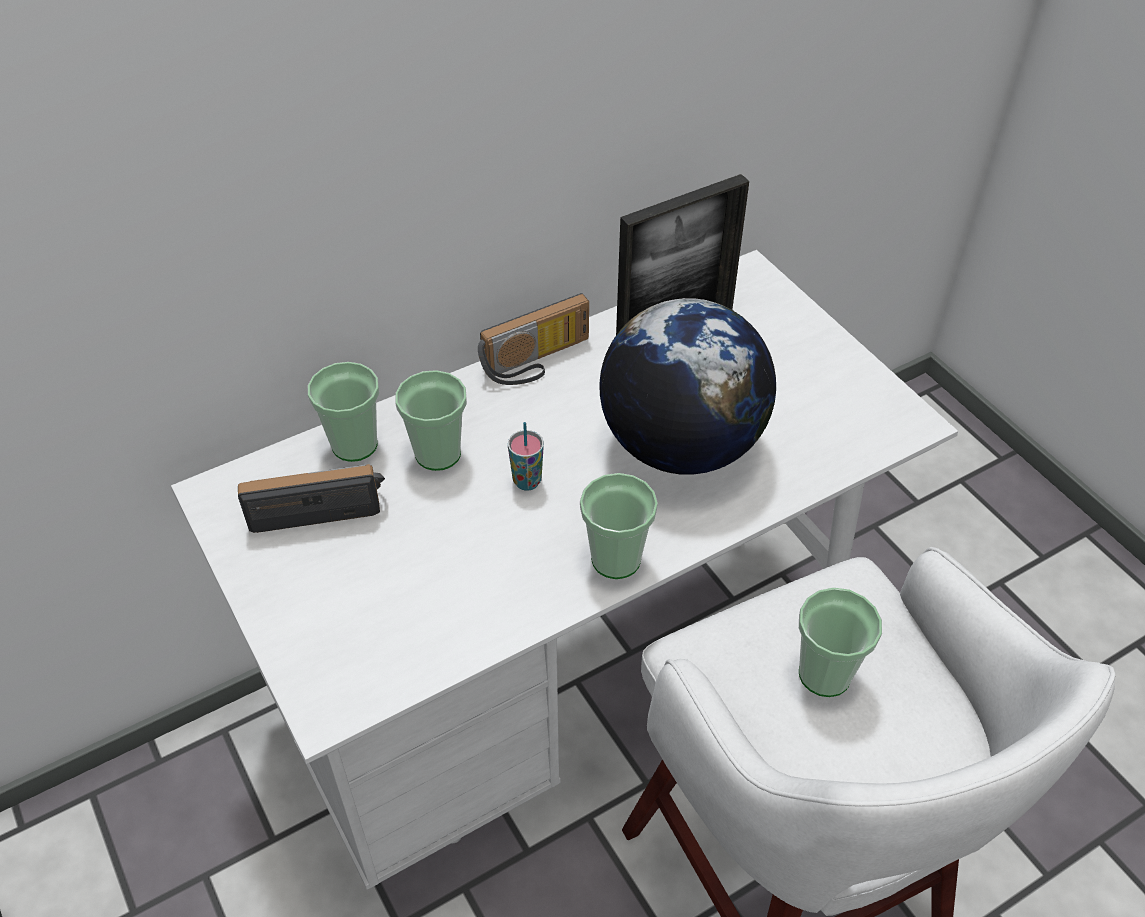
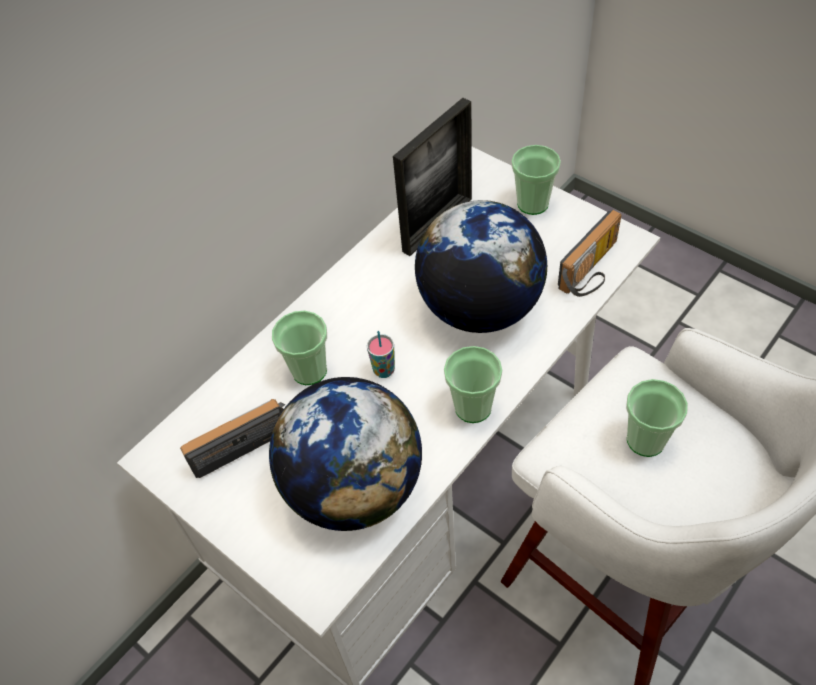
camera: 15 degrees left, 5 degrees up
(354, 444) = (244, 384): cup -> cup (532, 204)
(427, 604) = (354, 487): none -> globe
(538, 362) = (350, 277): radio -> radio (593, 271)

